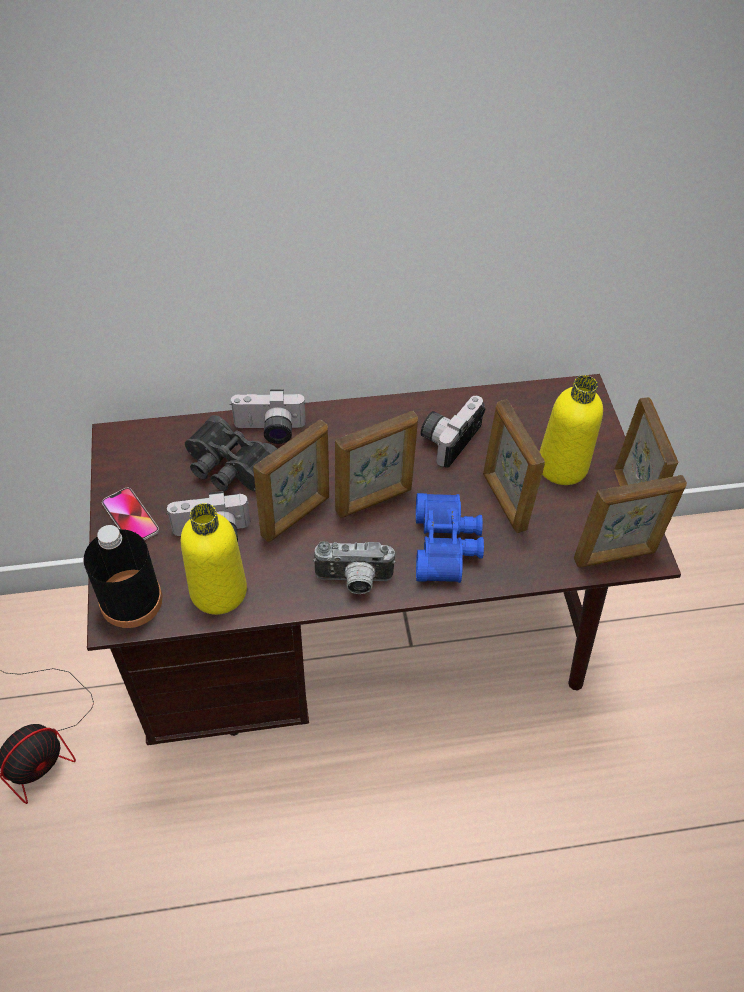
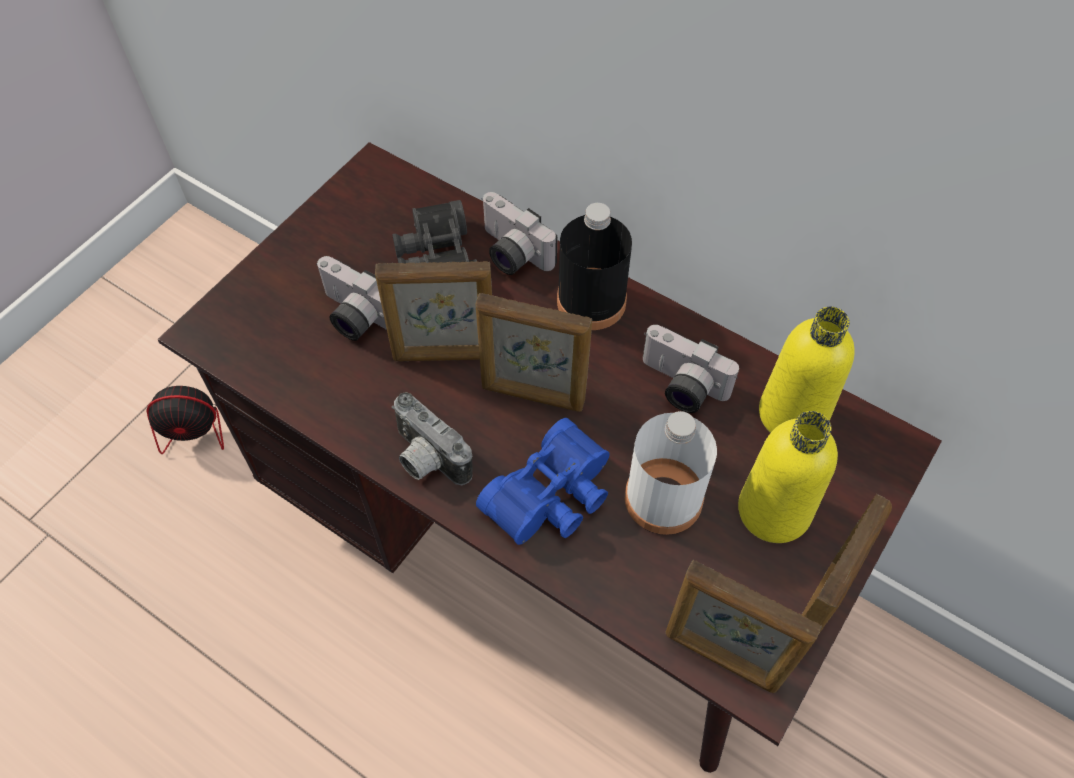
camera: 45 degrees right, 5 degrees up
(130, 517) = (308, 249): phone -> none
(131, 601) = (230, 325): black bottle -> black bottle (591, 302)
(218, 591) = (304, 372): yellow bottle -> yellow bottle (792, 414)
(448, 437) = (679, 386): camera -> camera turned 135 degrees counterclockwise
(503, 501) = (663, 498): picture frame -> white bottle

